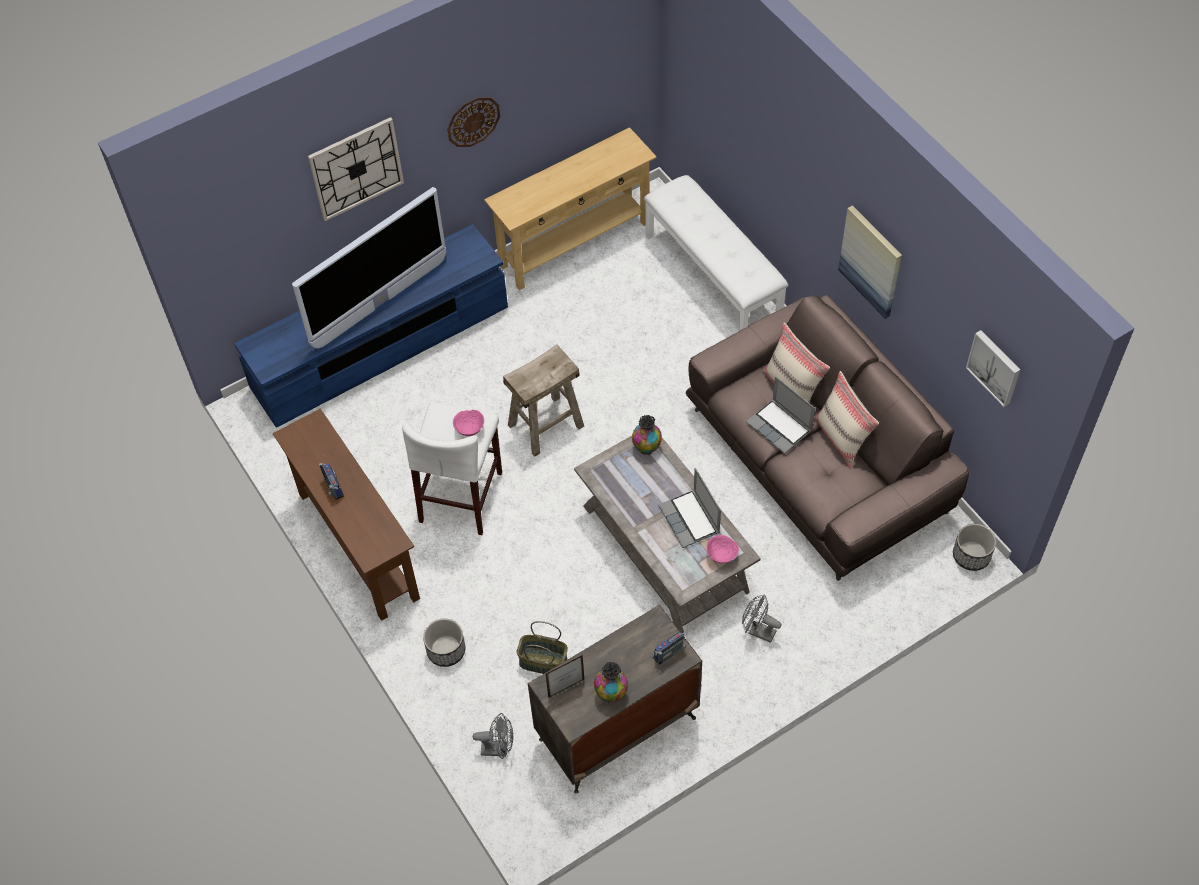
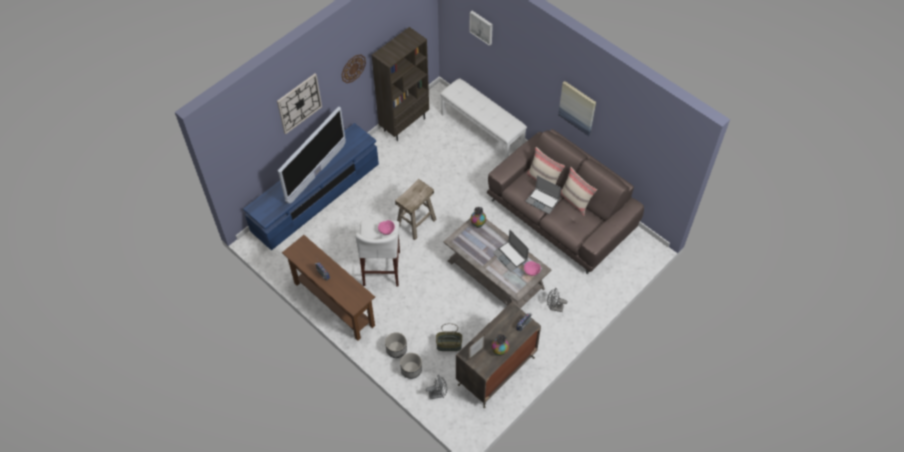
camera: 15 degrees left, 0 degrees up
(574, 243) = (404, 124): beige console table -> brown bookcase
(971, 555) = (650, 249): planter -> planter (411, 369)
(995, 367) = (655, 150): picture -> picture (482, 27)

